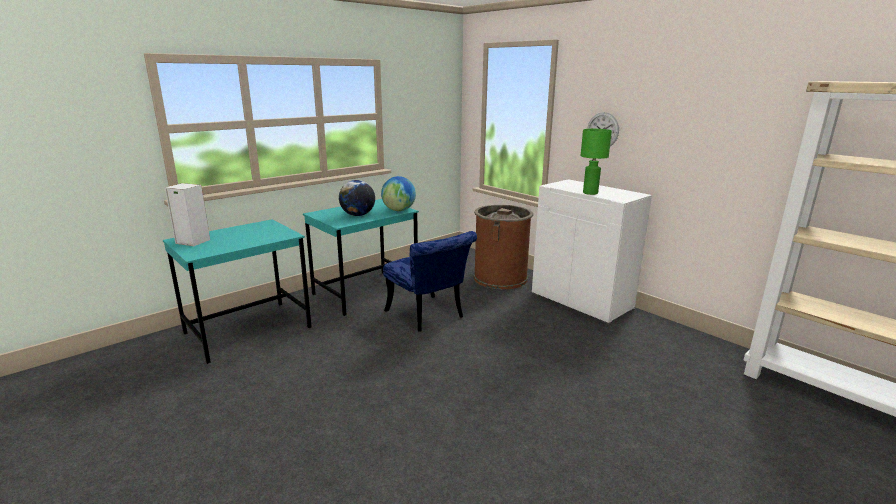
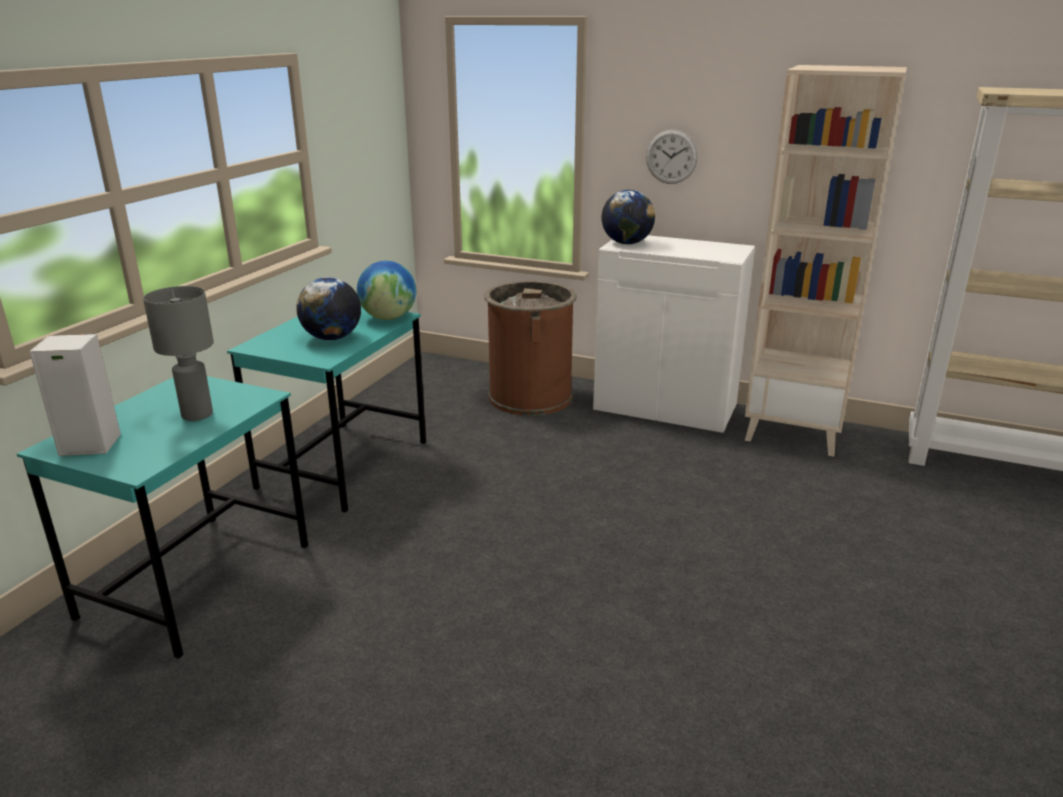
camera: 25 degrees left, 5 degrees up
(251, 237) = (196, 414): none -> grey table lamp
(428, 316) = (479, 481): blue chair -> none
(562, 184) = (626, 243): none -> globe
(590, 193) = (680, 253): green table lamp -> none
(664, 334) = (794, 433): none -> beige bookcase

